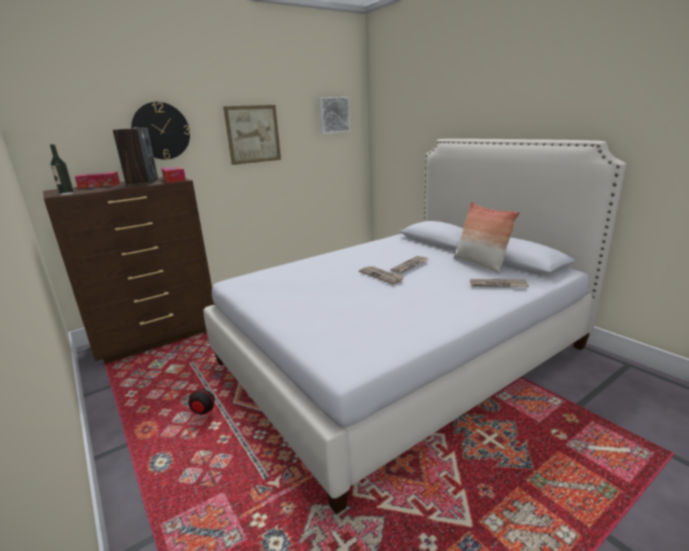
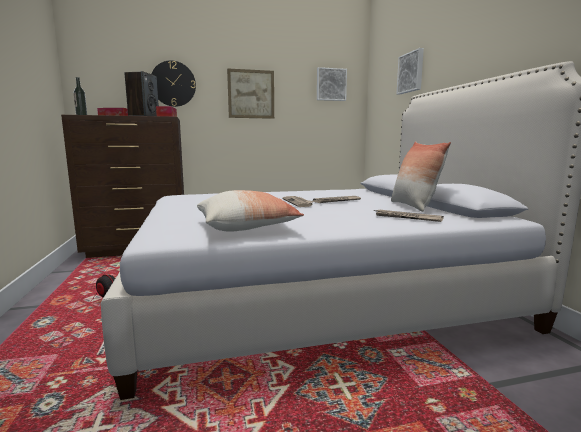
camera: 20 degrees right, 10 degrees down
(395, 329) = (247, 227): none -> pillow
(428, 111) = (411, 72): none -> picture

